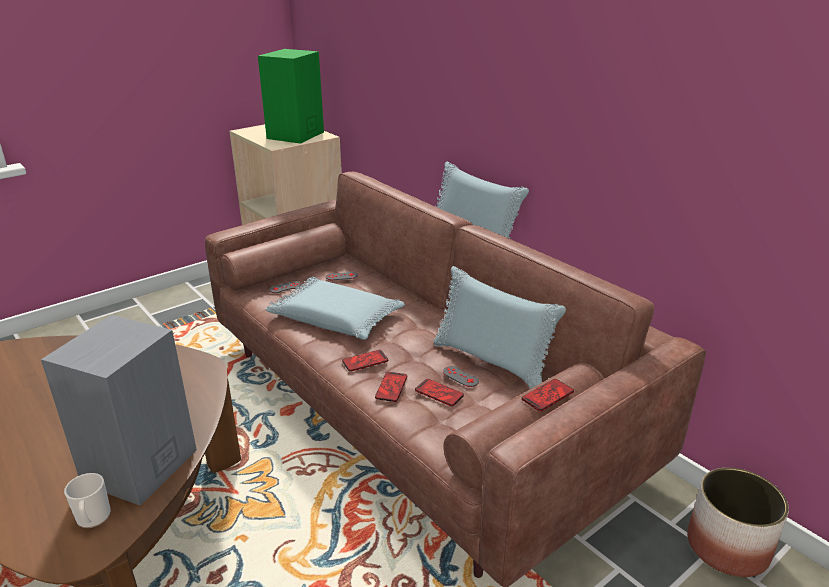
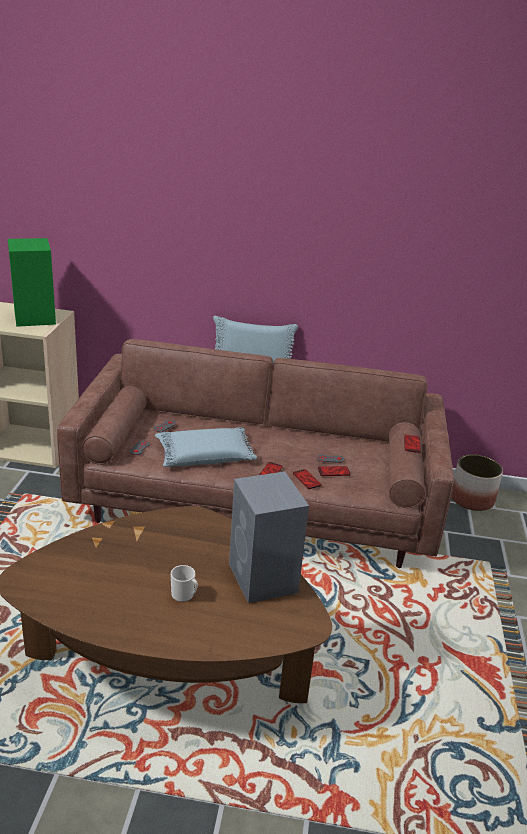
camera: 45 degrees left, 0 degrees up
(93, 519) = (287, 611): mug -> mug (184, 596)
(492, 361) = (331, 444): blue pillow -> none

